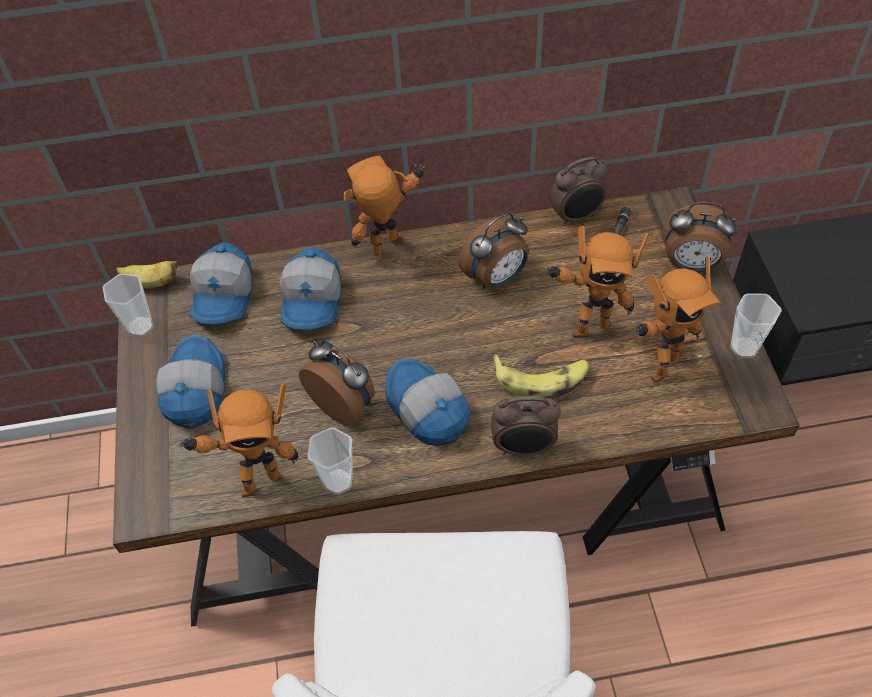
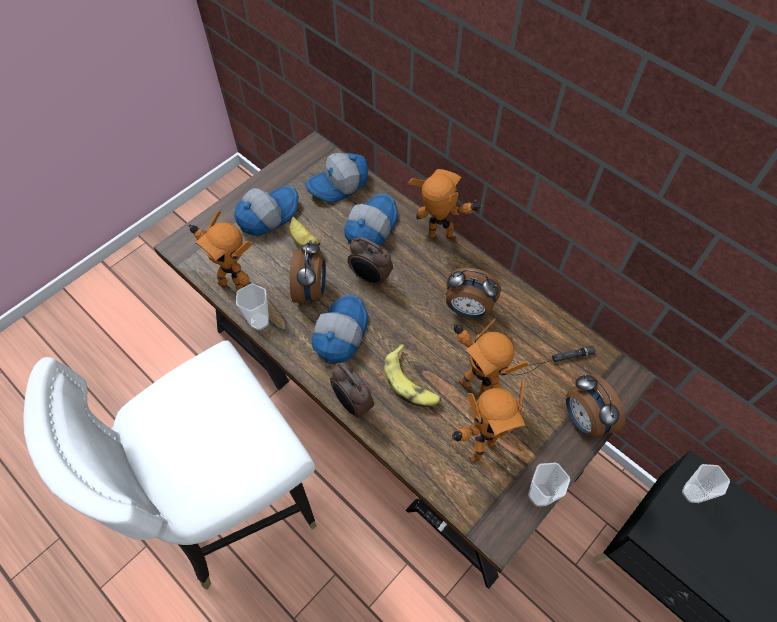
camera: 50 degrees right, 5 degrees up
(140, 326) = (289, 164): cup -> cup (692, 493)
(151, 283) = (320, 148): banana -> banana (303, 241)
(313, 301) = (370, 227): cap -> cap turned 150 degrees clockwise
(576, 216) = (561, 323): alarm clock -> alarm clock (370, 278)
(658, 365) = (478, 447): toy robot -> toy robot turned 45 degrees counterclockwise

